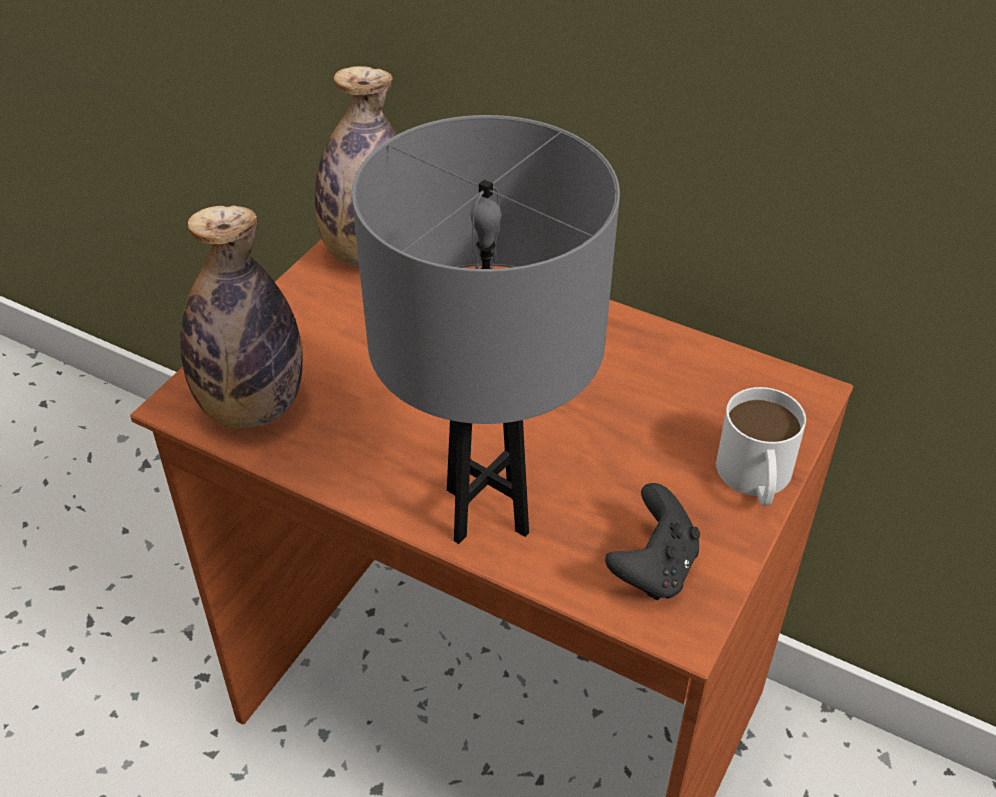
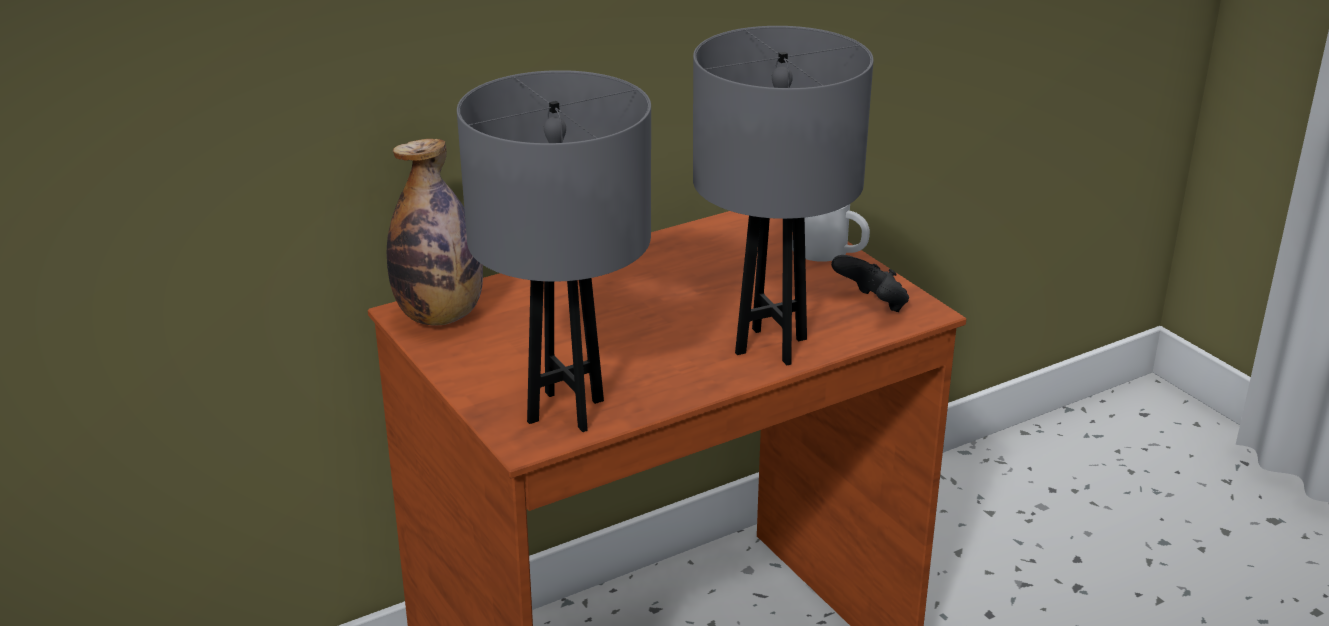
camera: 60 degrees left, 15 degrees down
(252, 407) = (566, 411): bottle -> grey table lamp

